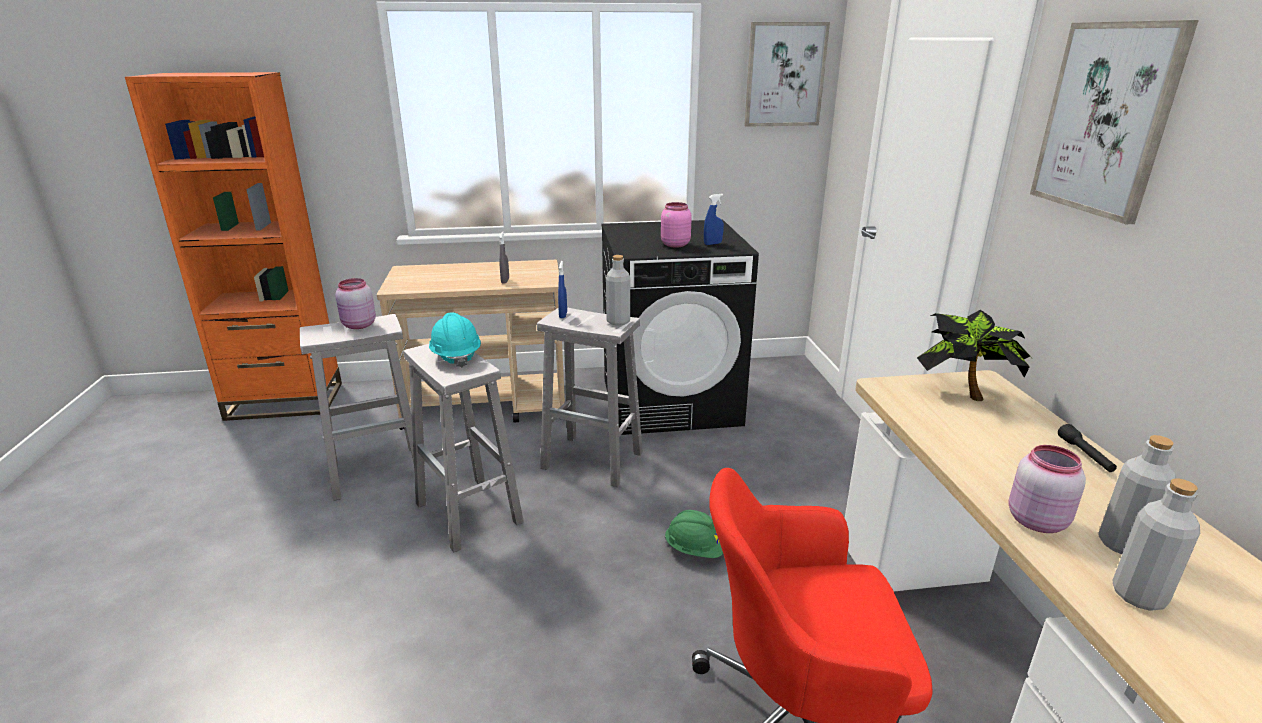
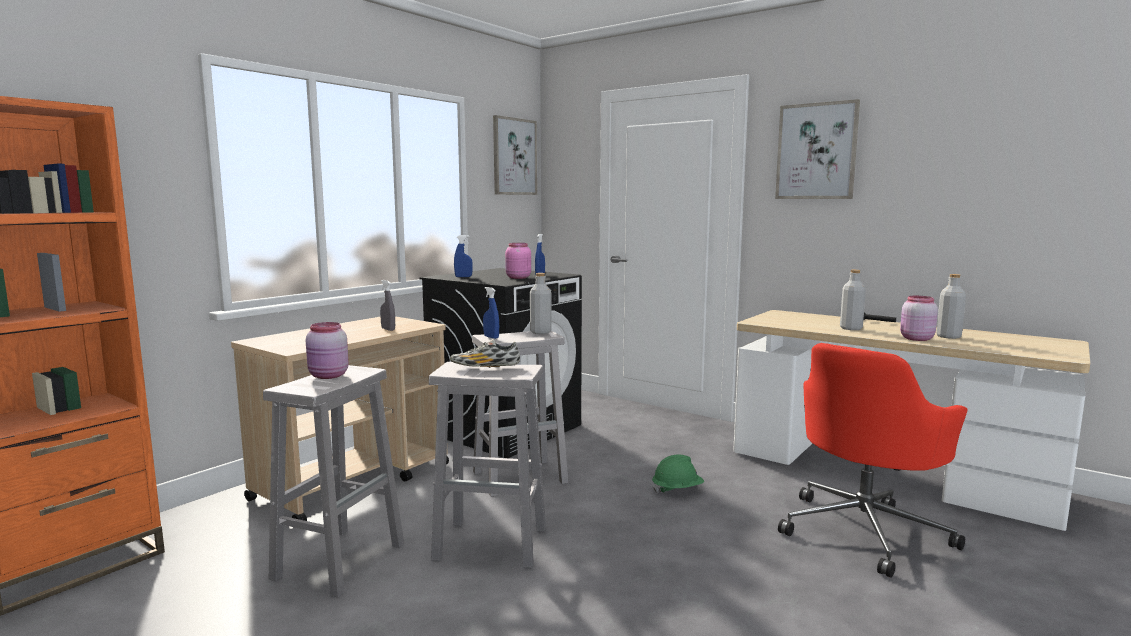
camera: 45 degrees left, 15 degrees down
(456, 356) = (485, 367): turquoise hard hat -> shoe
(634, 231) = (463, 277): none -> blue spray bottle
(964, 393) = (787, 317): potted plant -> none
(1138, 595) = (986, 344): grey bottle -> grey bottle (851, 328)

